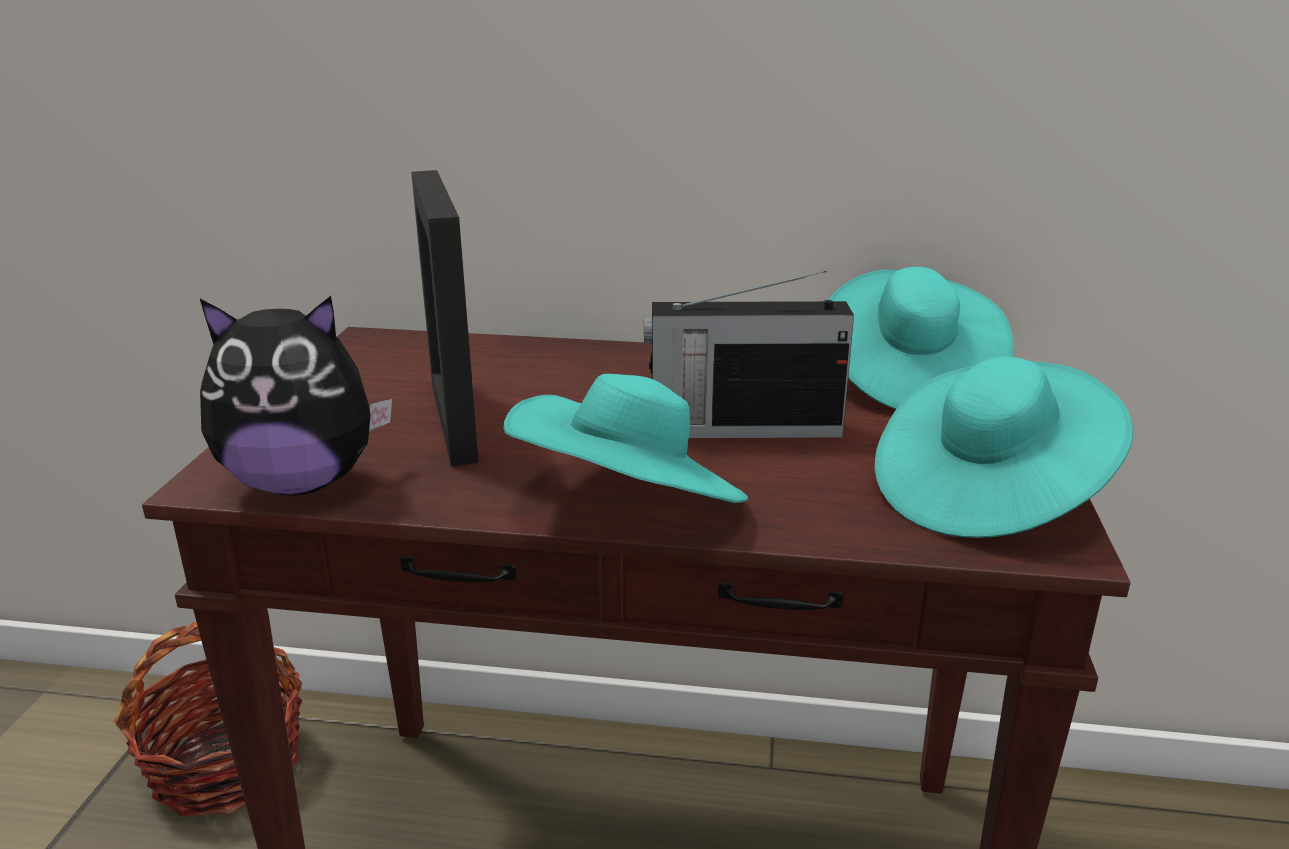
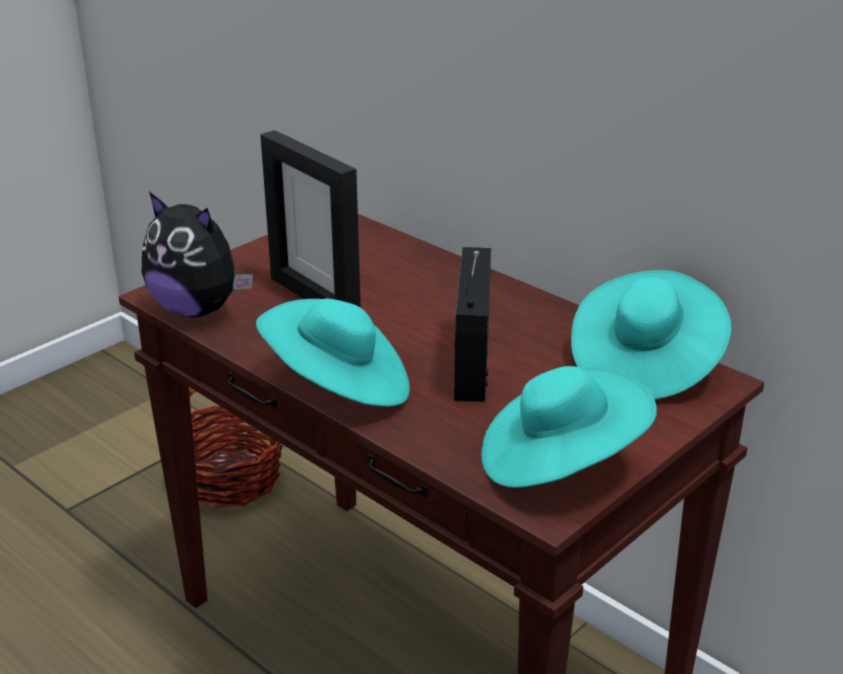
camera: 35 degrees right, 5 degrees up
(458, 421) = (317, 297): picture frame -> picture frame turned 60 degrees counterclockwise
(741, 428) = (472, 361): radio -> radio turned 60 degrees clockwise

